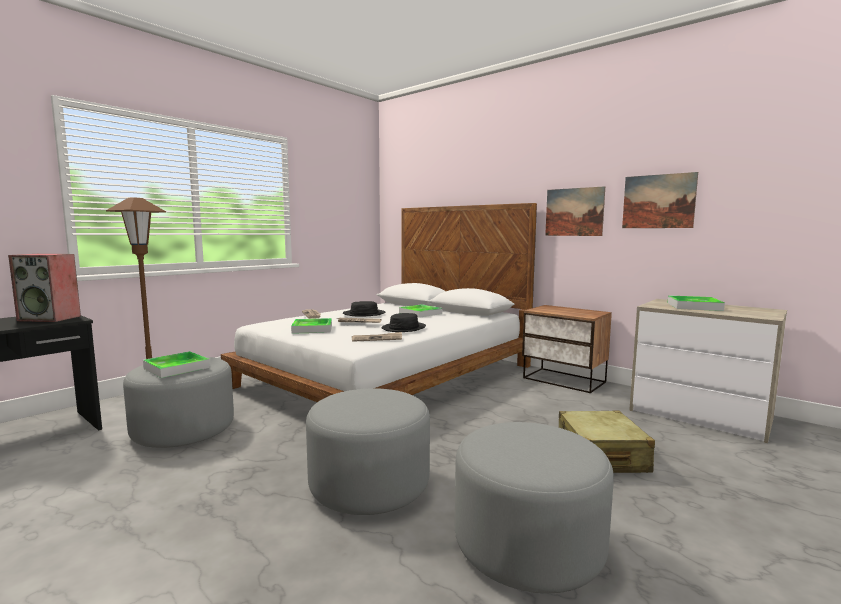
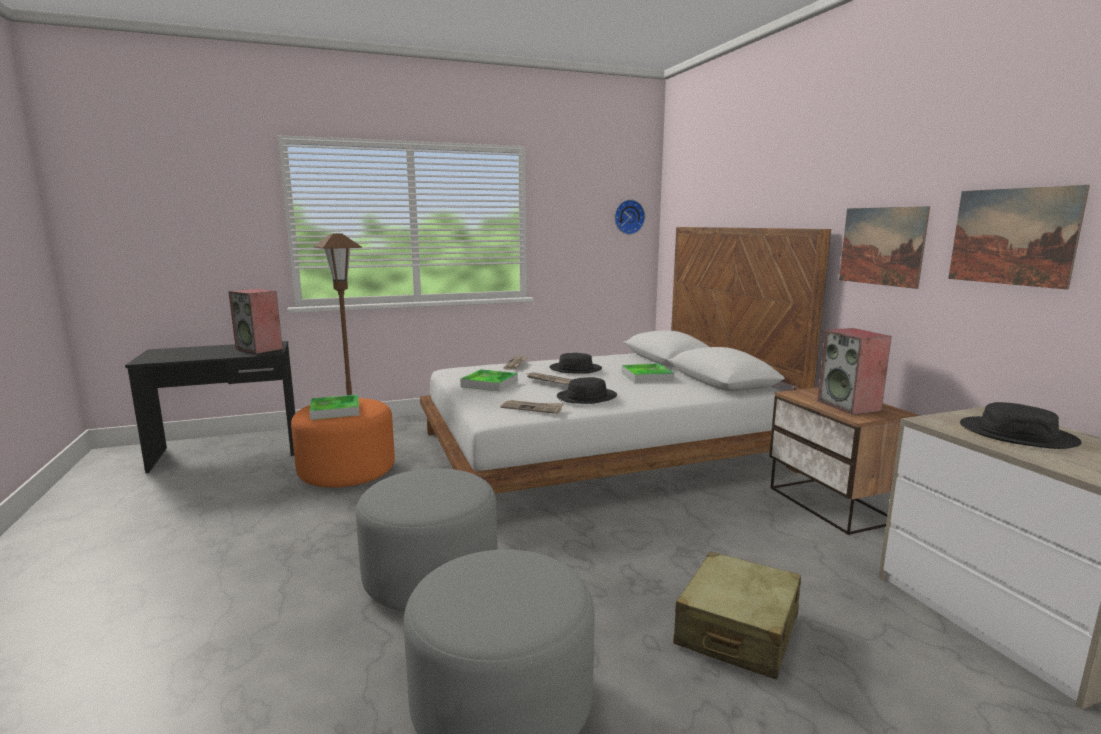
camera: 30 degrees right, 5 degrees up
(183, 430) = (347, 471): grey ottoman -> orange ottoman
(360, 201) = (628, 217): none -> wall clock
(574, 312) = (849, 406): none -> speaker
(694, 306) = (1017, 434): tray -> black hat

